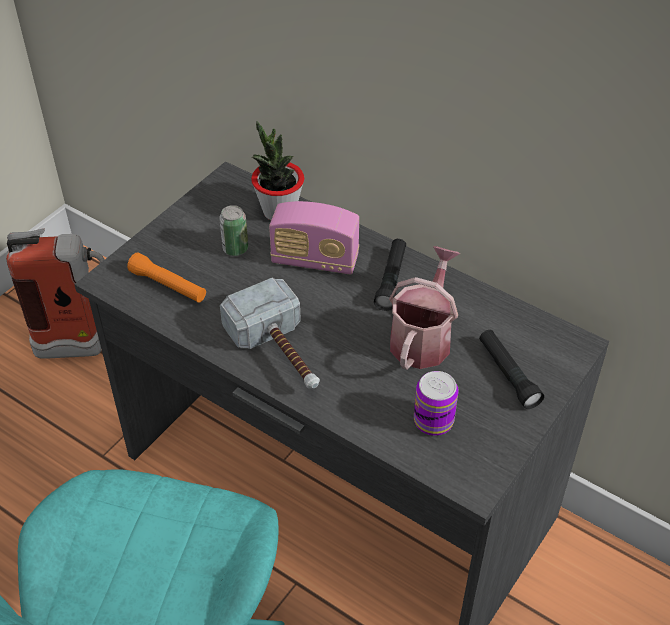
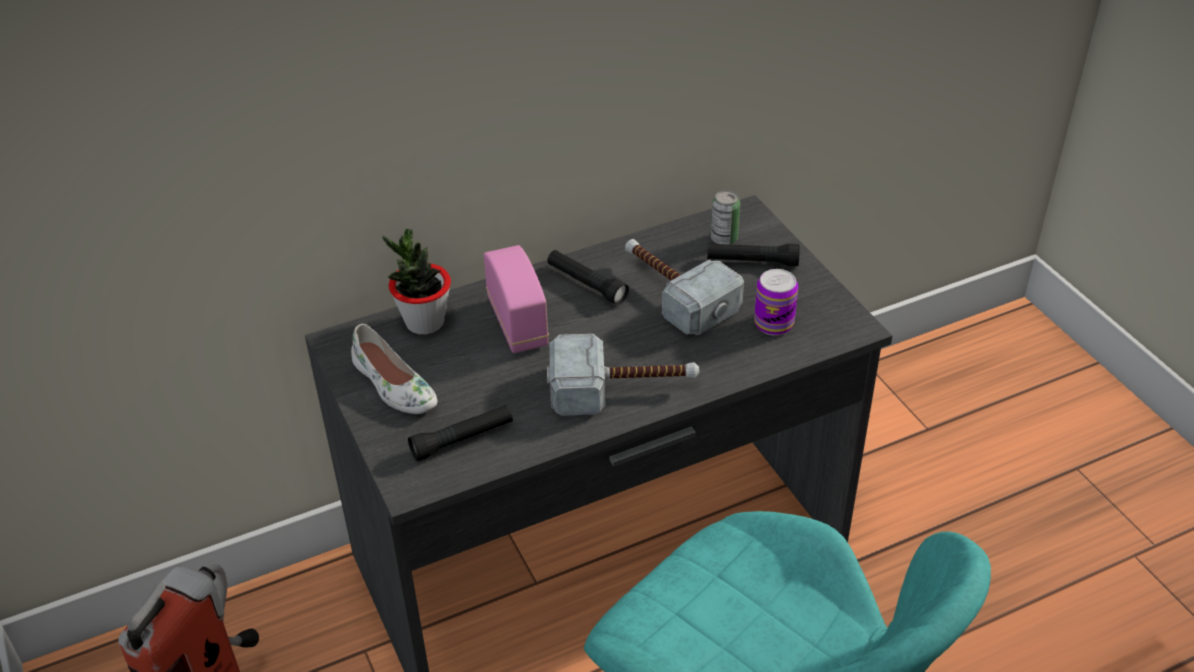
camera: 60 degrees left, 5 degrees down
(168, 286) = (462, 440): orange flashlight -> black flashlight
(202, 226) = (393, 385): none -> white shoe
(235, 249) = (451, 372): can -> can (724, 239)
(315, 260) = (518, 323): radio -> radio turned 60 degrees counterclockwise
(423, 337) = (673, 292): watering can -> hammer

